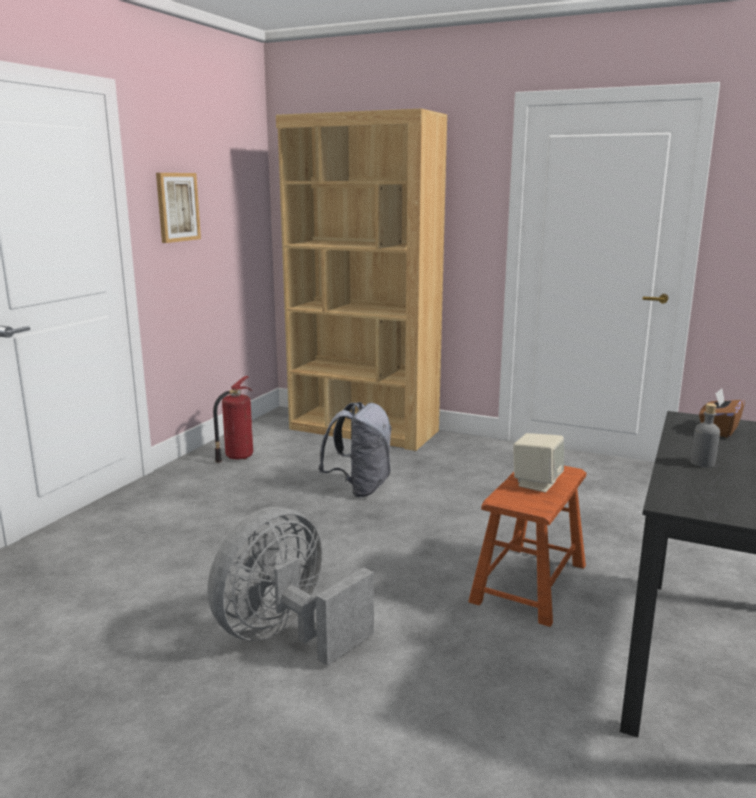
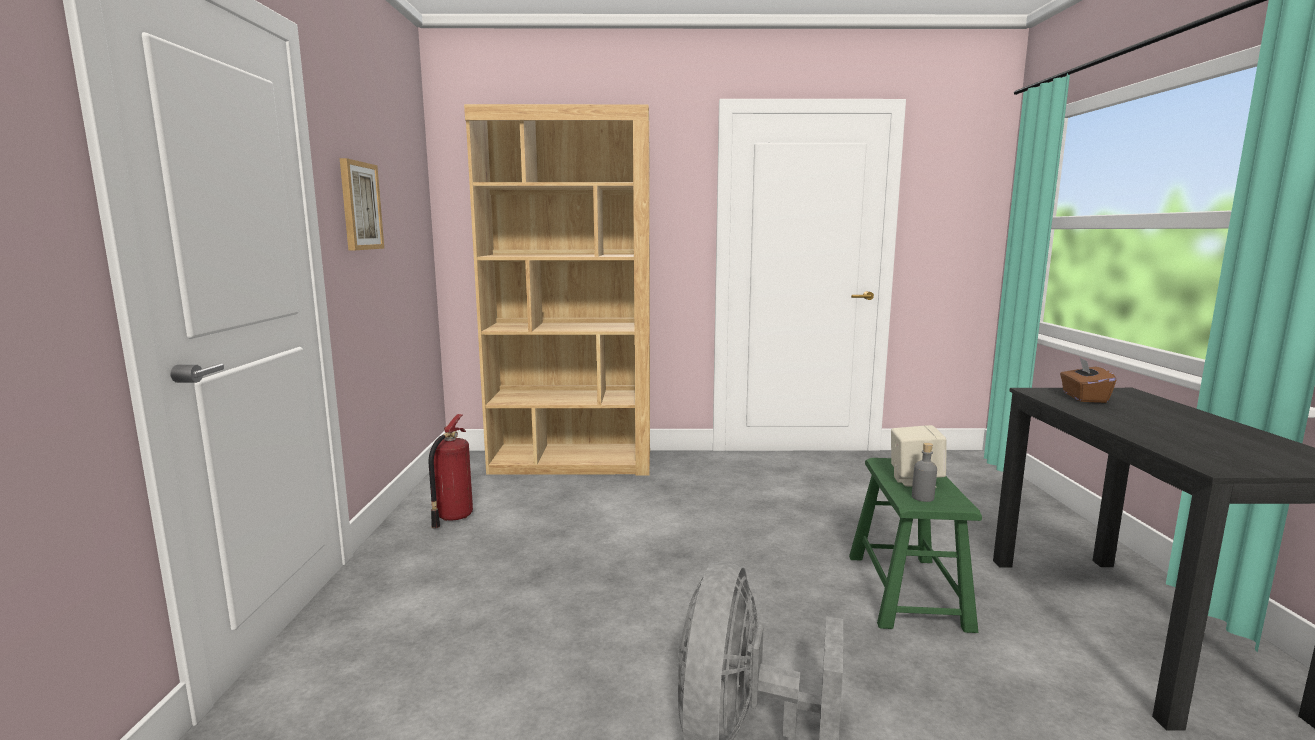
camera: 25 degrees left, 5 degrees down
(360, 488) = (634, 526): grey backpack -> none
(529, 583) = (906, 591): brown stool -> green stool
(702, 463) = (1144, 426): grey bottle -> grey bottle (922, 497)

